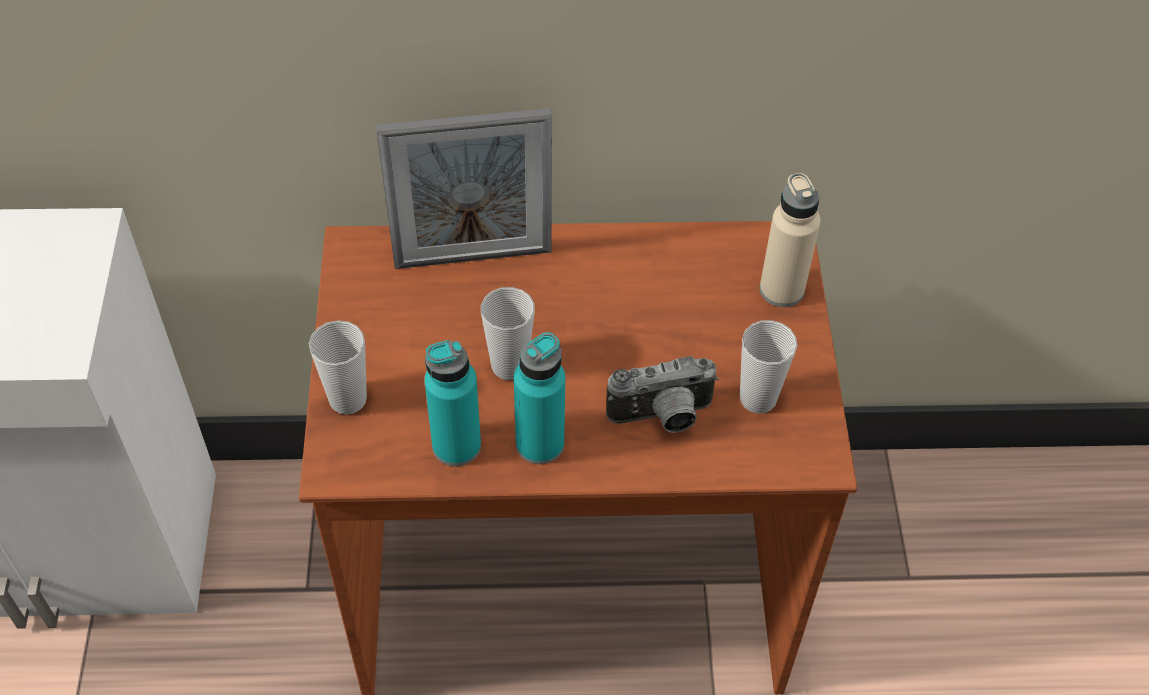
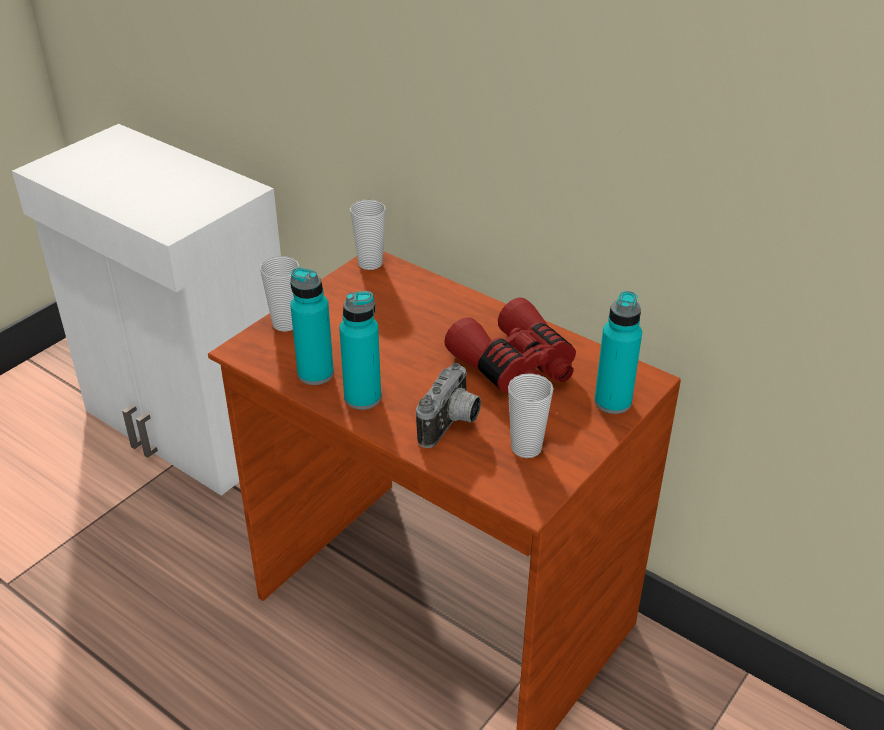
camera: 40 degrees right, 15 degrees down
(473, 257) = (434, 295): picture frame -> none
(509, 366) = (392, 353): cup -> cup (370, 263)
(651, 303) = (516, 366): none -> red binoculars
(662, 417) = (452, 424): camera -> camera turned 90 degrees counterclockwise
(781, 290) = (612, 402): beige bottle -> turquoise bottle

